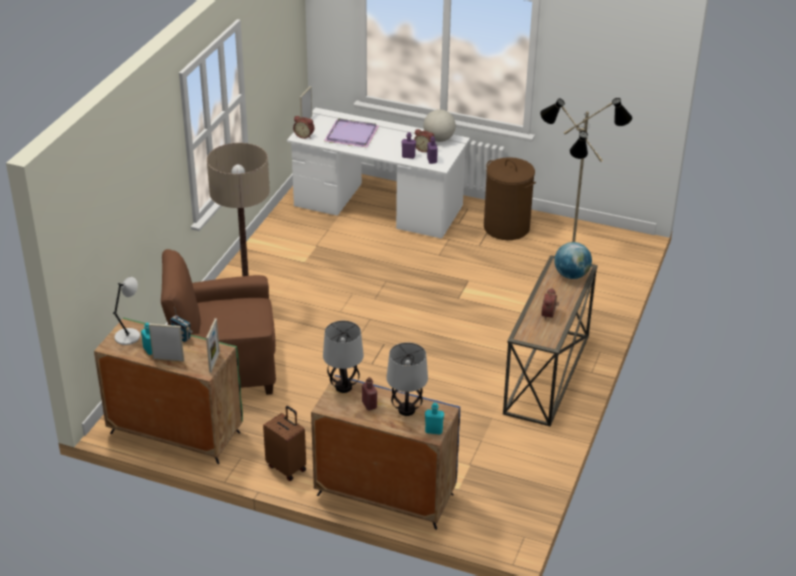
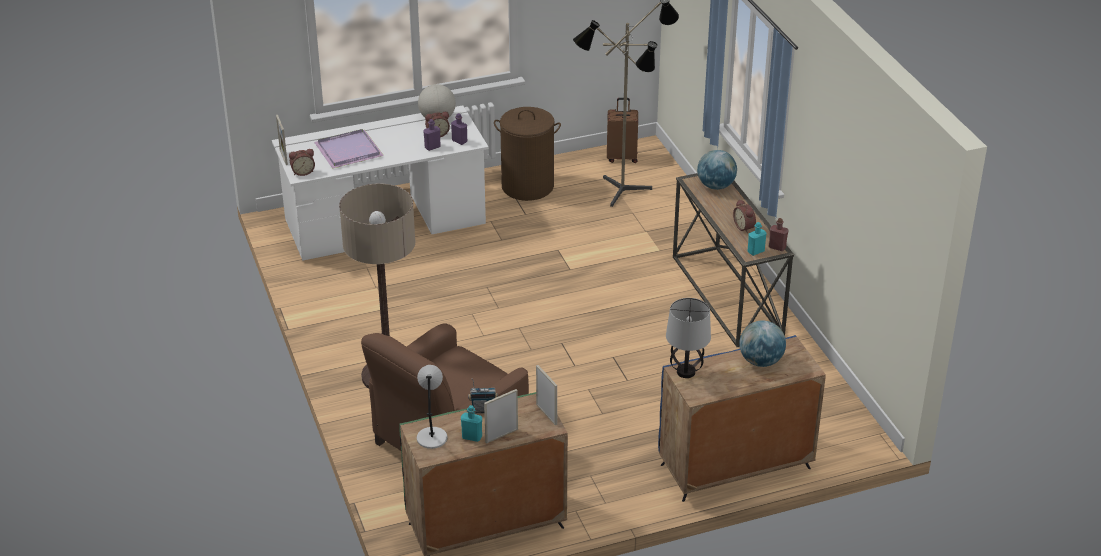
camera: 40 degrees left, 0 degrees up
(287, 467) = (626, 494): brown suitcase -> brown suitcase (622, 157)
(369, 405) = (727, 374): red bottle -> red bottle (777, 247)
(406, 410) = (760, 361): table lamp -> globe
(433, 431) = (805, 365): turquoise bottle -> turquoise bottle (755, 251)

